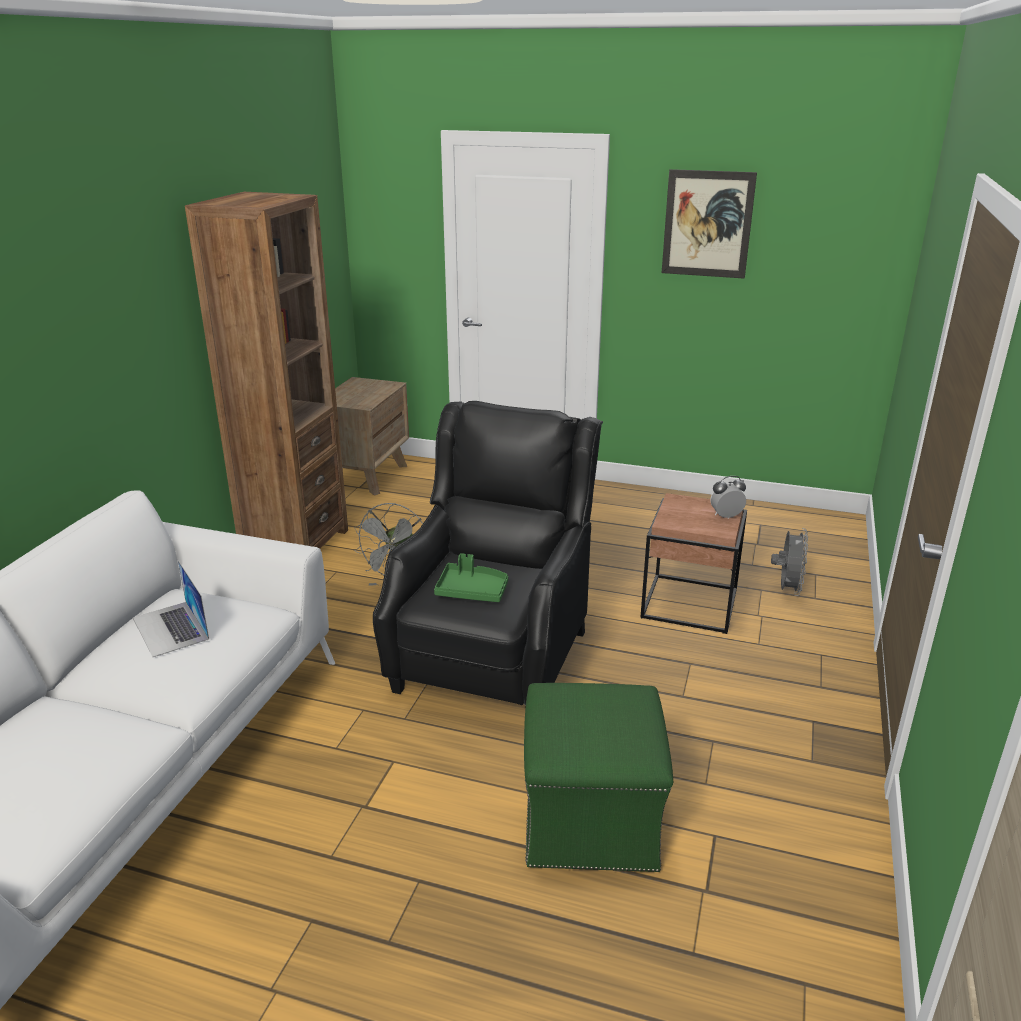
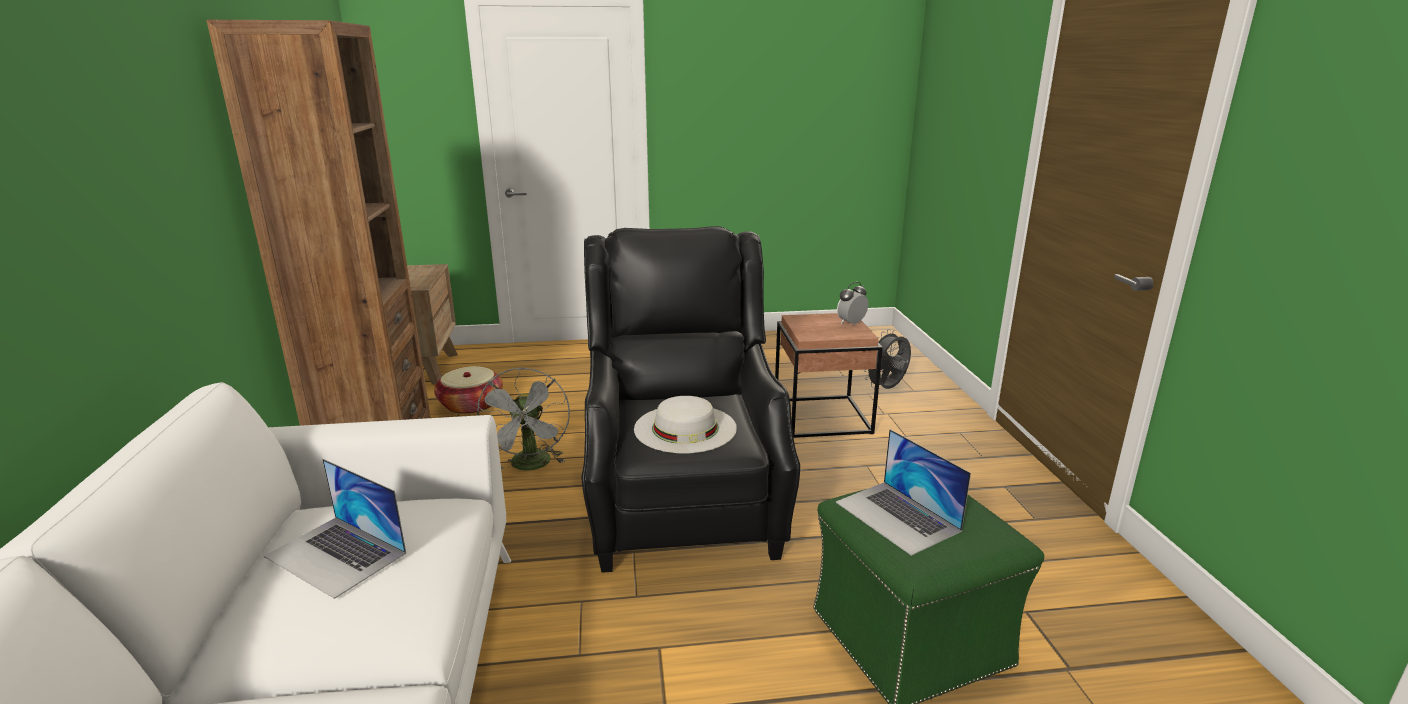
camera: 25 degrees left, 5 degrees down
(388, 520) = (471, 405): none -> basket
(472, 591) = (685, 428): green tray -> white hat
(571, 712) = (897, 516): none -> laptop
(707, 224) = (741, 76): picture -> none
(786, 589) = (887, 389): grey fan -> grey fan turned 120 degrees counterclockwise

